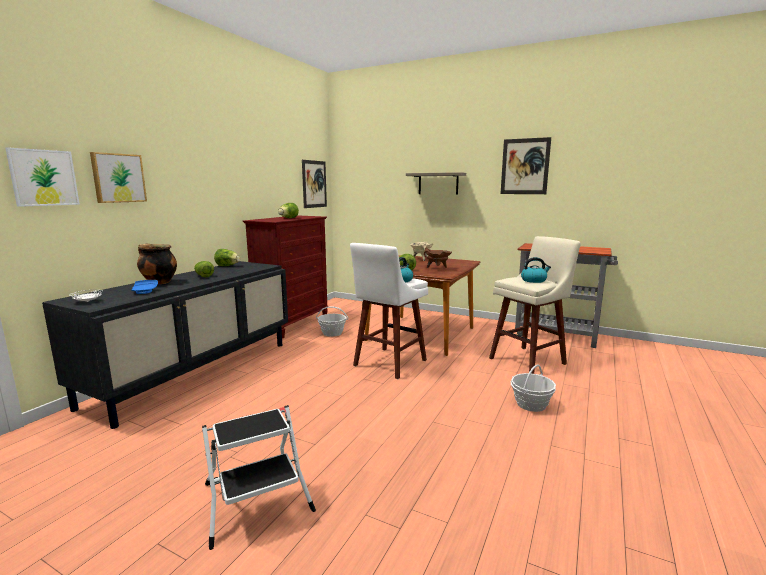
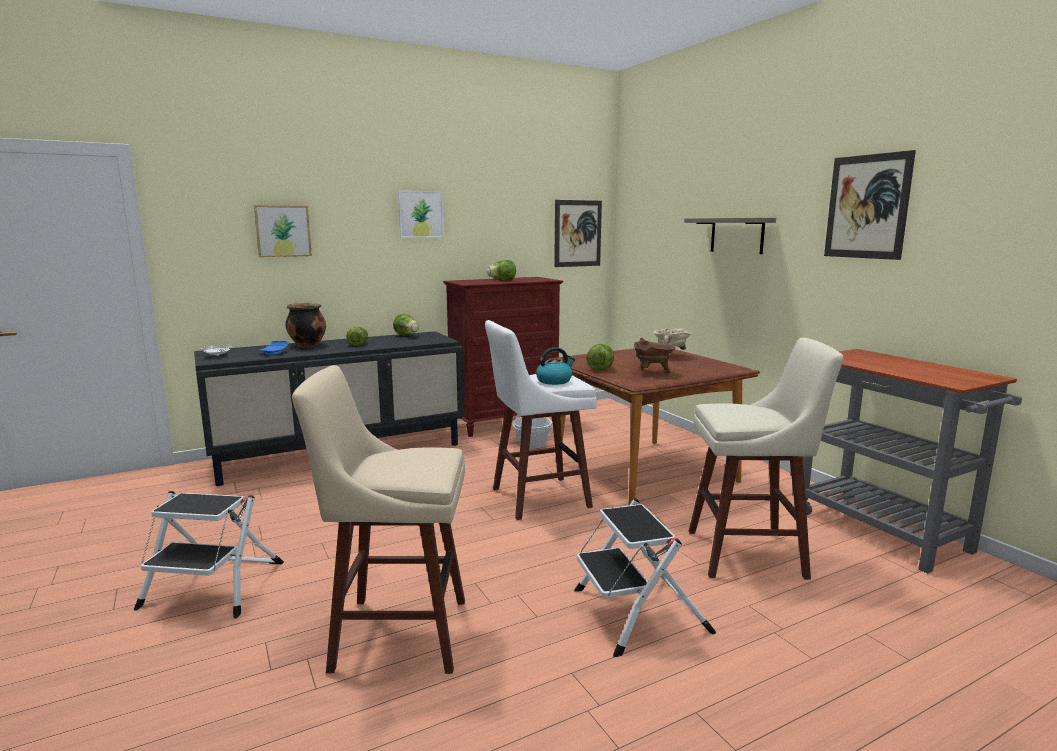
camera: 35 degrees right, 0 degrees up
(44, 178) = (206, 232): picture -> picture (421, 214)
(439, 468) = (397, 634): none -> beige stool
(531, 404) = (639, 613): basket -> step ladder
(534, 280) = (751, 414): kettle -> none

